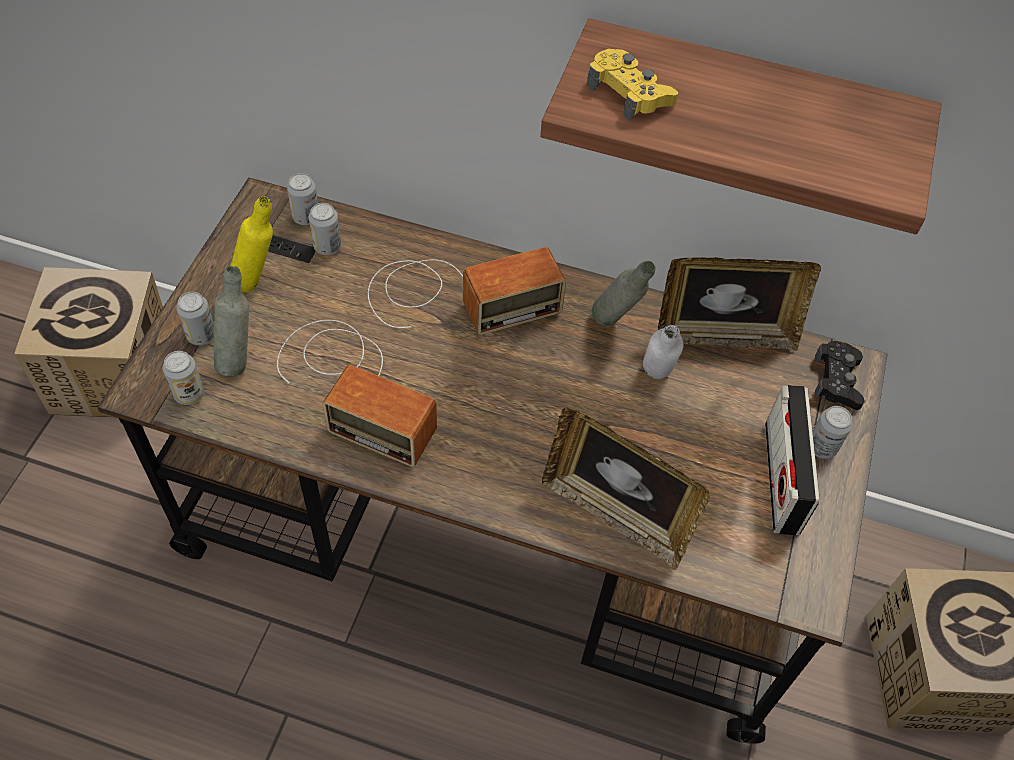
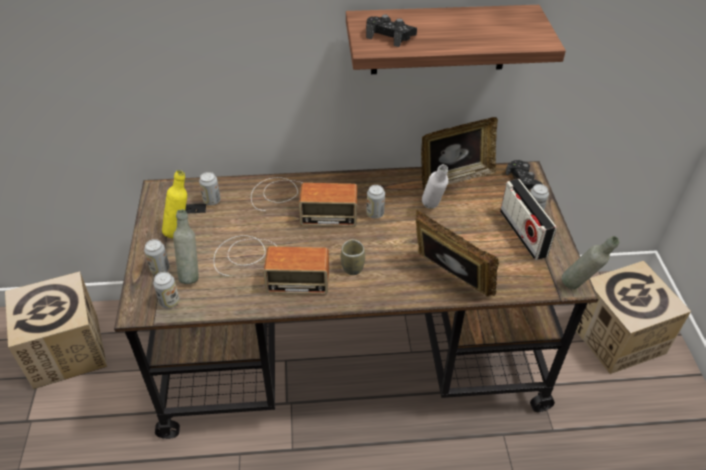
camera: 20 degrees left, 10 degrees down
(306, 217) = (190, 190): can -> can (375, 214)
(456, 296) = (301, 203): radio -> radio turned 45 degrees clockwise
(476, 436) = (352, 267): none -> cup
(615, 325) = (396, 190): grey bottle -> grey bottle (579, 286)
(616, 514) = (449, 279): picture frame -> picture frame turned 150 degrees counterclockwise
(629, 93) = (390, 36): yellow game controller -> black game controller

